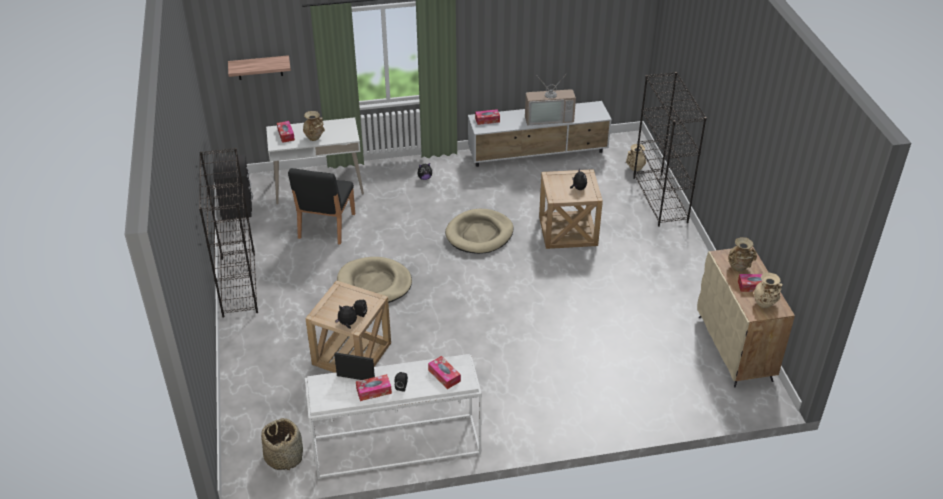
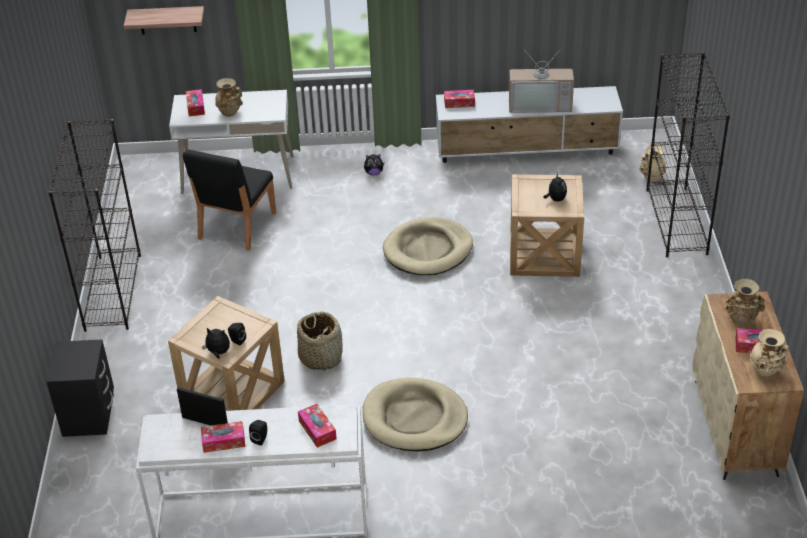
camera: 10 degrees right, 0 degrees up
(236, 207) = (132, 195): black nightstand -> black nightstand (89, 415)
(284, 456) = (120, 514): basket -> basket (321, 357)
(374, 284) = (280, 304): beige dog bed -> beige dog bed (414, 418)

